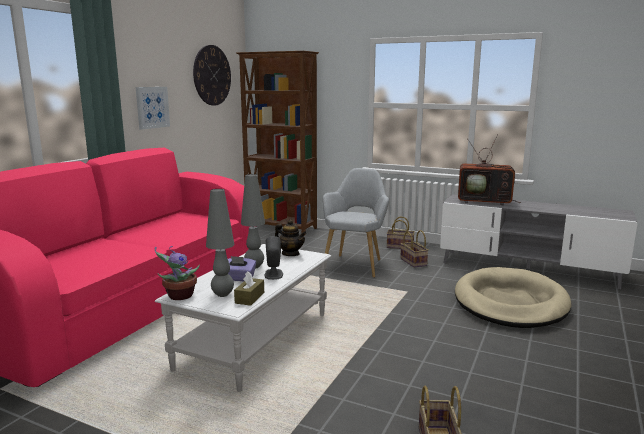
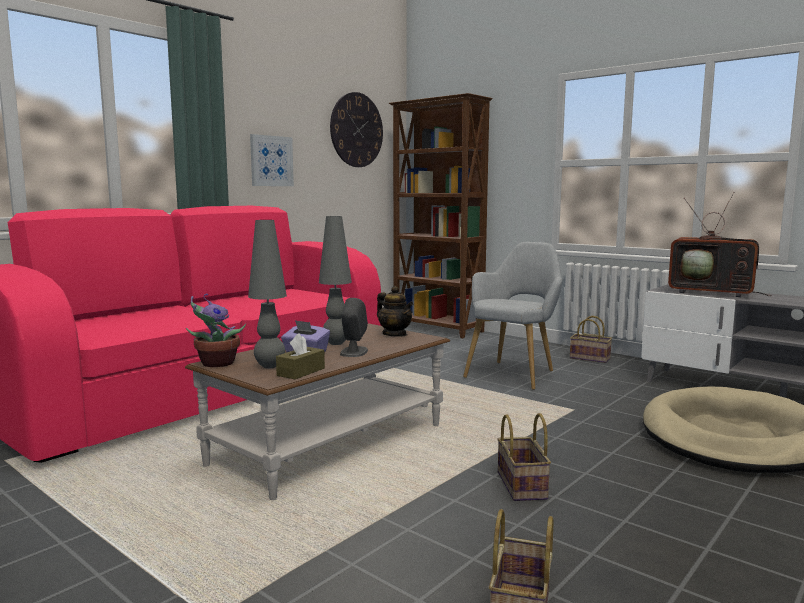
camera: 15 degrees right, 5 degrees down
(255, 340) = (330, 444): white coffee table -> brown coffee table
(414, 262) = (602, 377): basket -> basket (523, 486)

